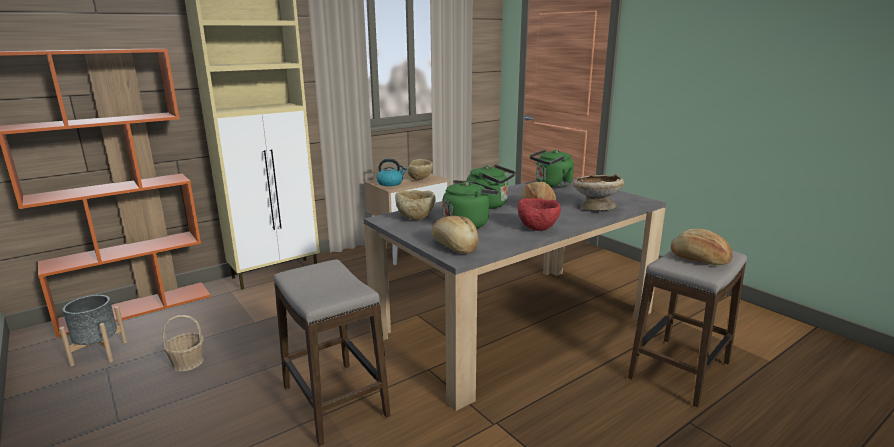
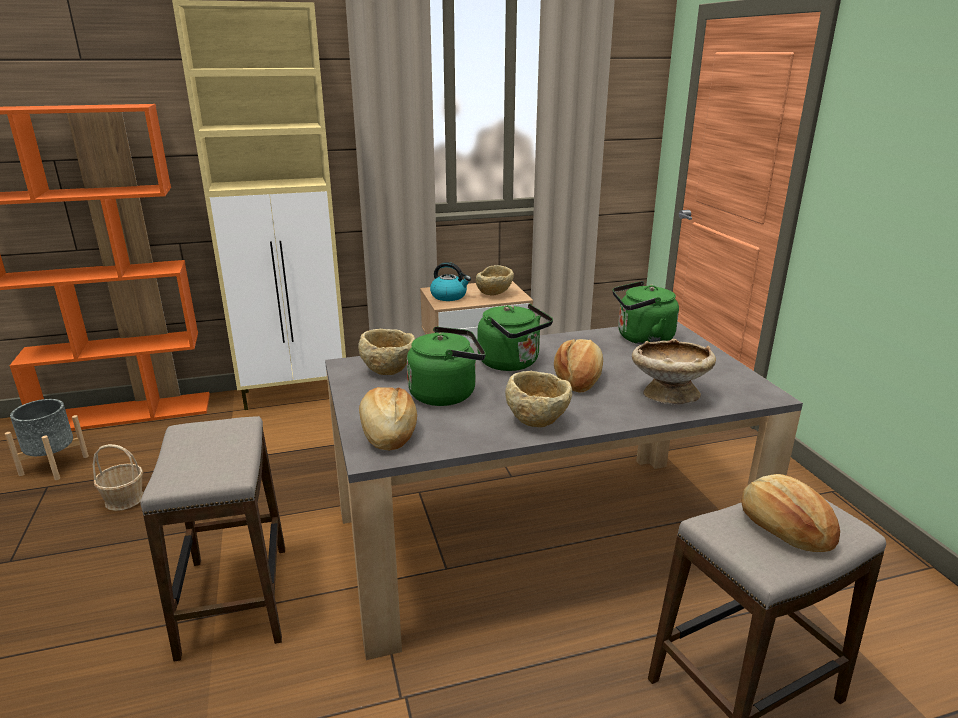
camera: 20 degrees right, 5 degrees up
(537, 228) = (537, 420): red bowl -> beige bowl

